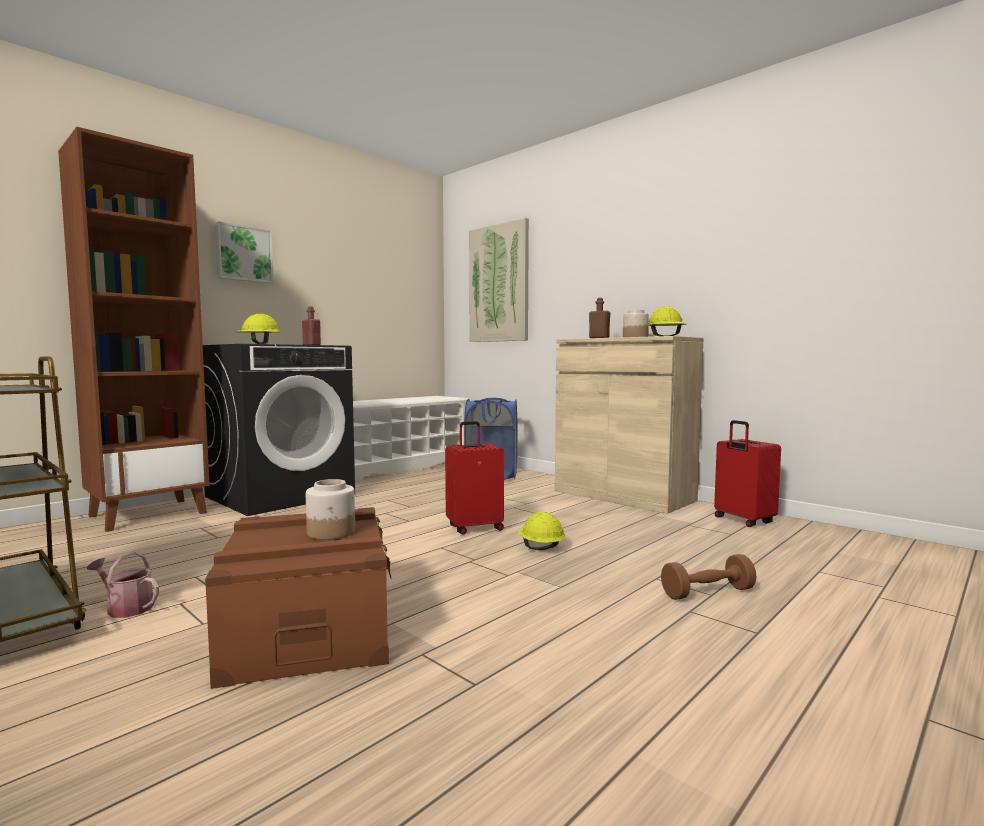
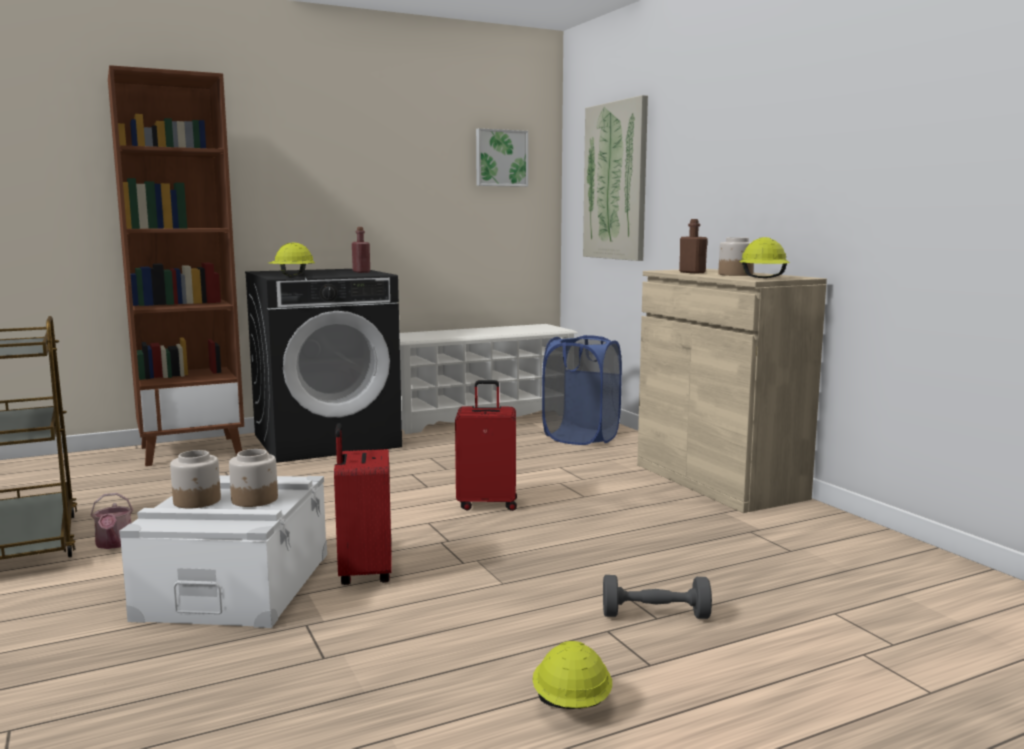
camera: 20 degrees right, 5 degrees up
(126, 608) = (114, 544): watering can -> watering can turned 150 degrees counterclockwise
(244, 254) = (298, 164): picture -> picture (501, 158)
(268, 540) = (197, 501): none -> jar
(308, 627) = (236, 585): brown storage box -> white storage box
(541, 548) = (533, 537): yellow hard hat -> yellow hard hat (571, 703)
(707, 593) = (655, 615): brown dumbbell -> grey dumbbell
(743, 520) = (834, 535): red suitcase -> red suitcase (363, 573)

